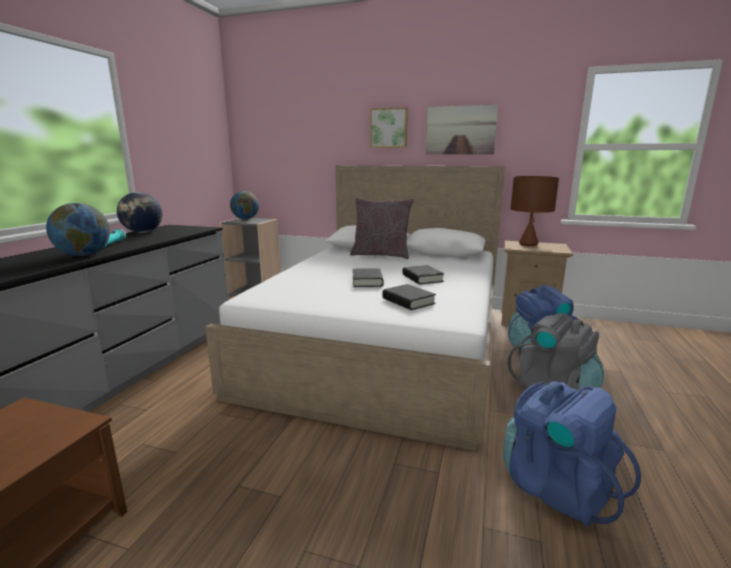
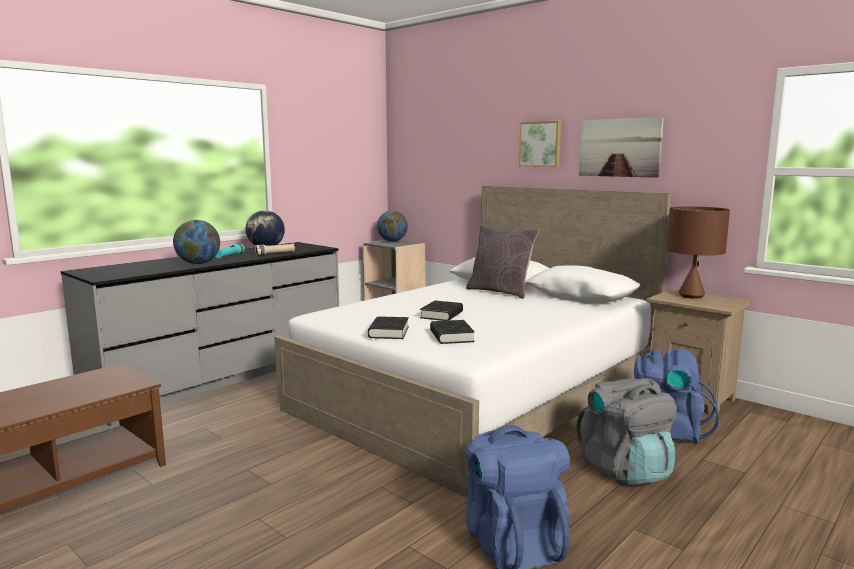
camera: 25 degrees right, 5 degrees down
(164, 237) = (275, 254): none -> beige flashlight
(422, 278) = (503, 319): black book -> black book (388, 332)

